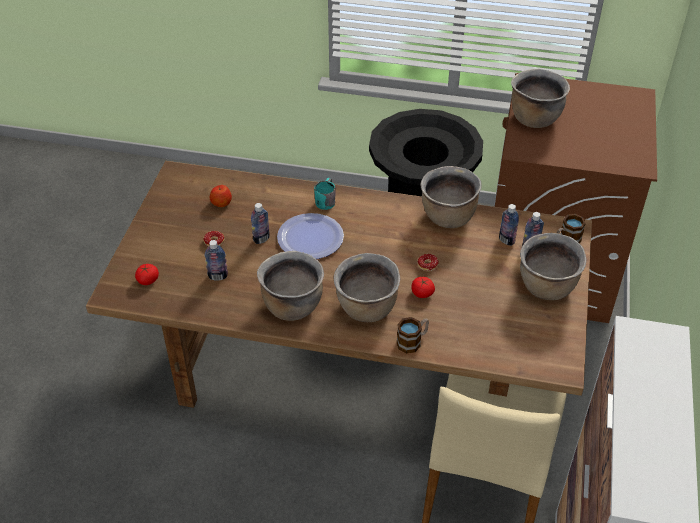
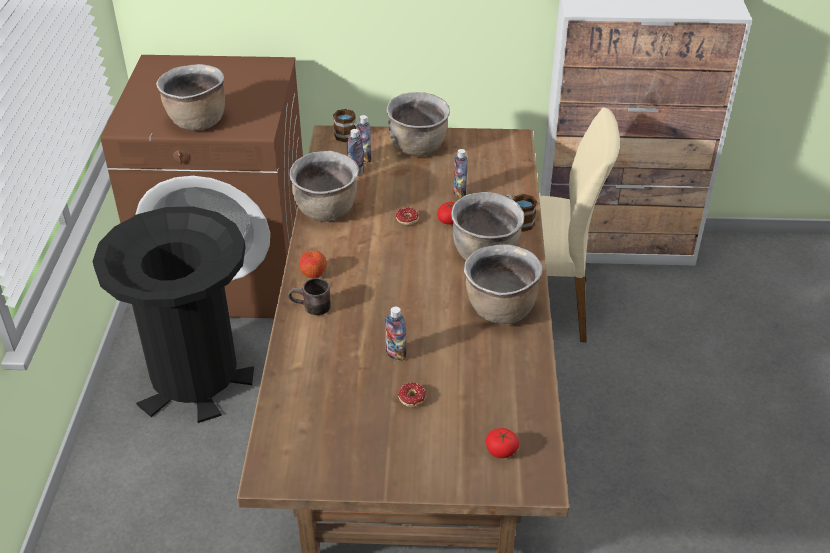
camera: 100 degrees left, 5 degrees down
(218, 276) = (473, 382): bottle -> bottle (459, 193)
(221, 203) = (331, 407): apple -> apple (313, 273)
(310, 237) = (383, 311): plate -> none
(324, 200) = (311, 309): turquoise mug -> brown mug

